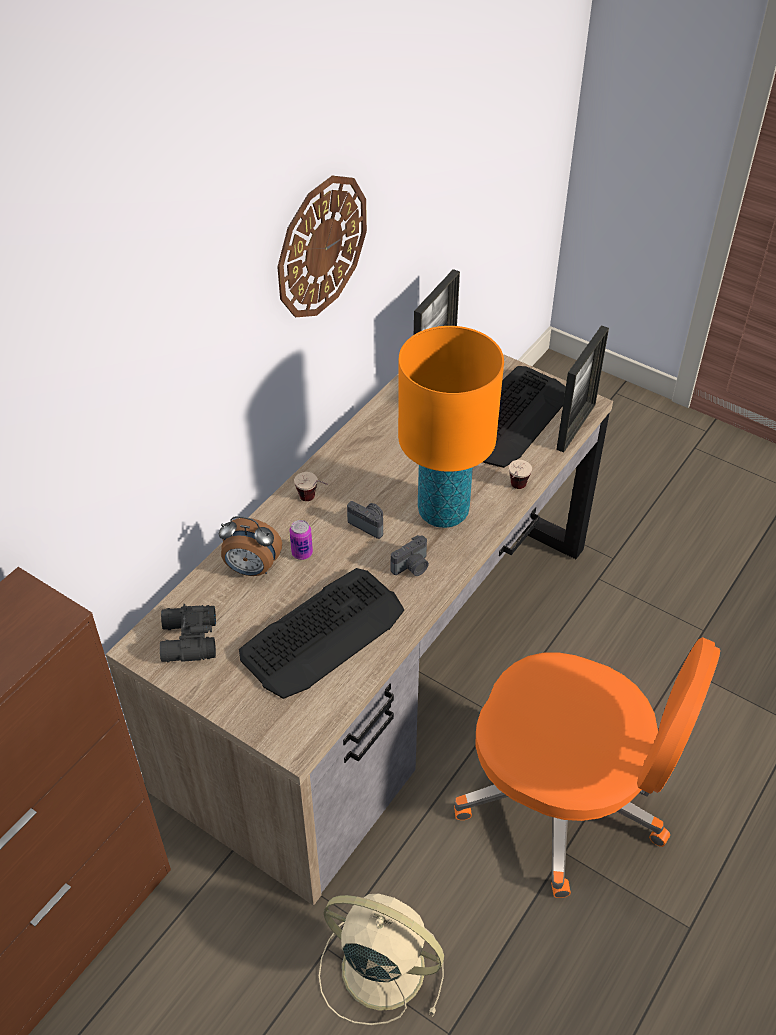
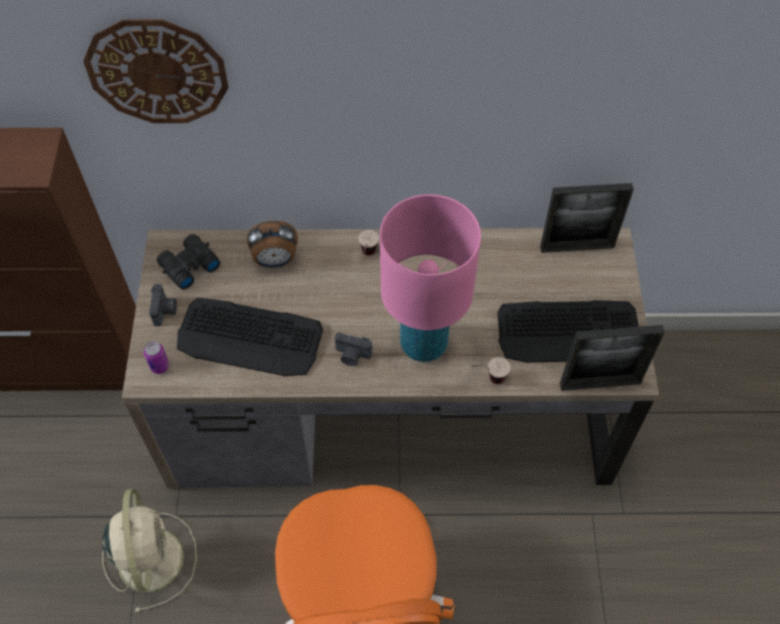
camera: 55 degrees right, 10 degrees up
(251, 569) = (275, 261): alarm clock -> alarm clock turned 75 degrees counterclockwise
(302, 553) = (312, 281): can -> can (160, 366)
(321, 247) = (463, 78): wall clock -> wall clock (157, 71)
(369, 524) = (372, 304): camera -> camera (165, 311)
(442, 511) = (423, 343): orange table lamp -> pink table lamp

